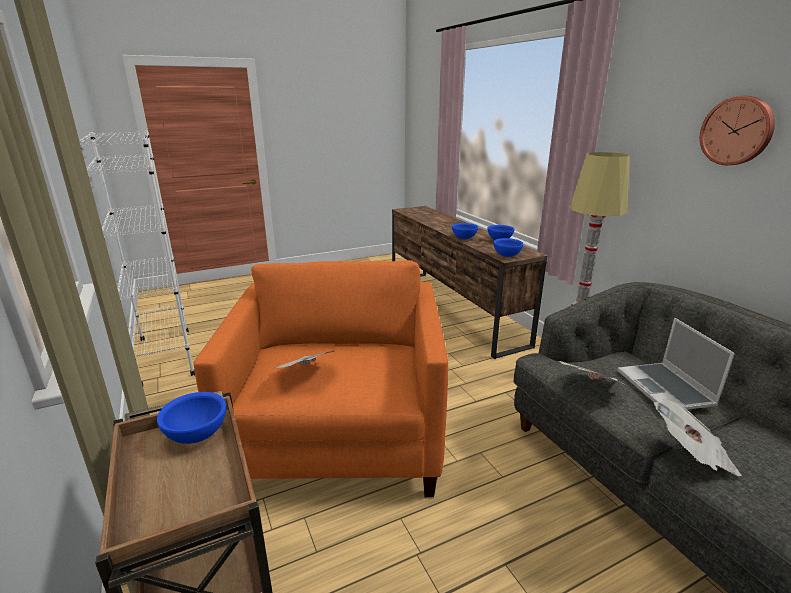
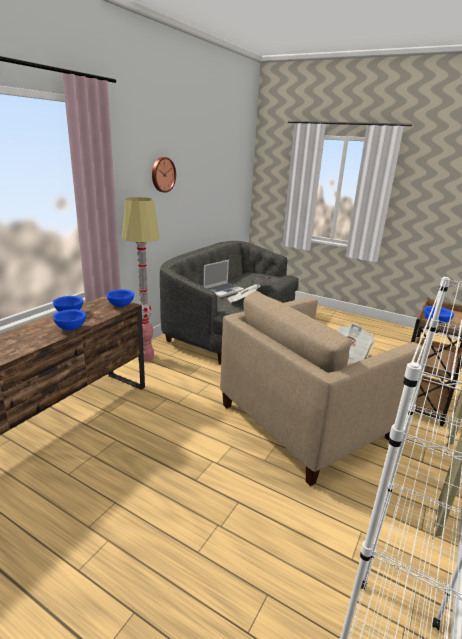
camera: 125 degrees left, 0 degrees up
(340, 439) = (305, 421): orange armchair -> beige armchair

